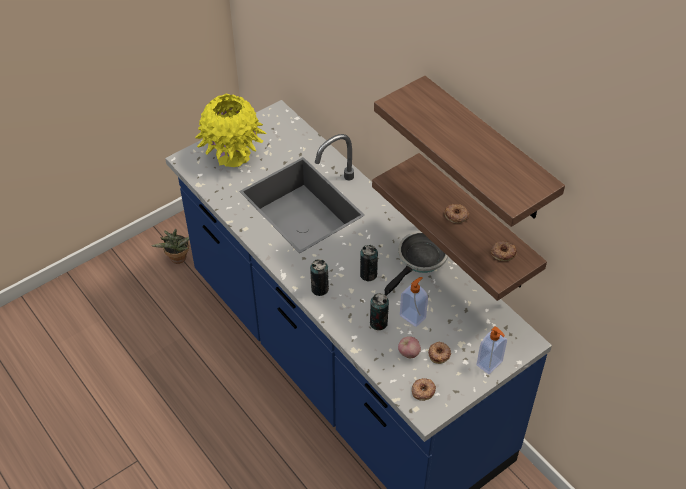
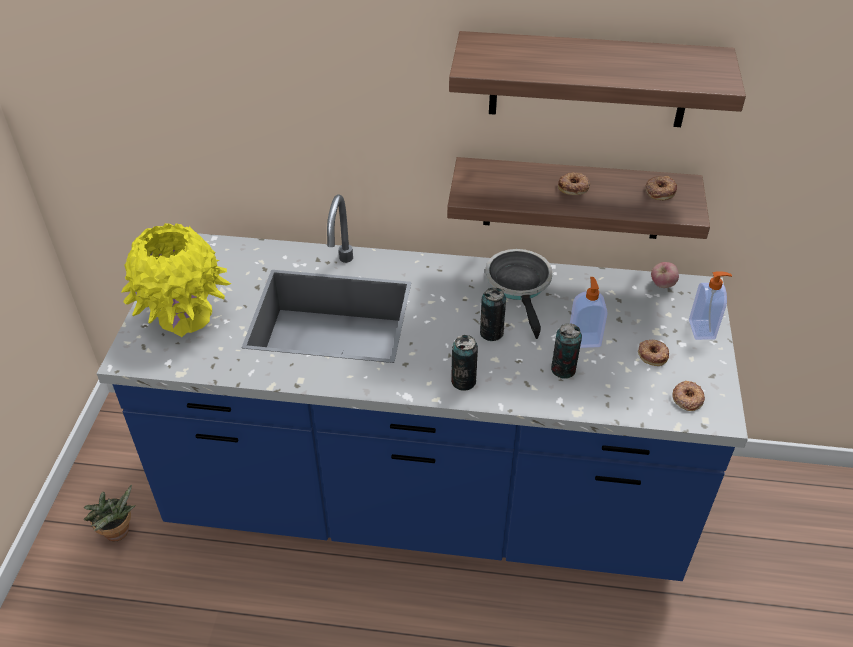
camera: 45 degrees left, 5 degrees down
(408, 353) = (628, 375): apple -> apple (662, 285)

